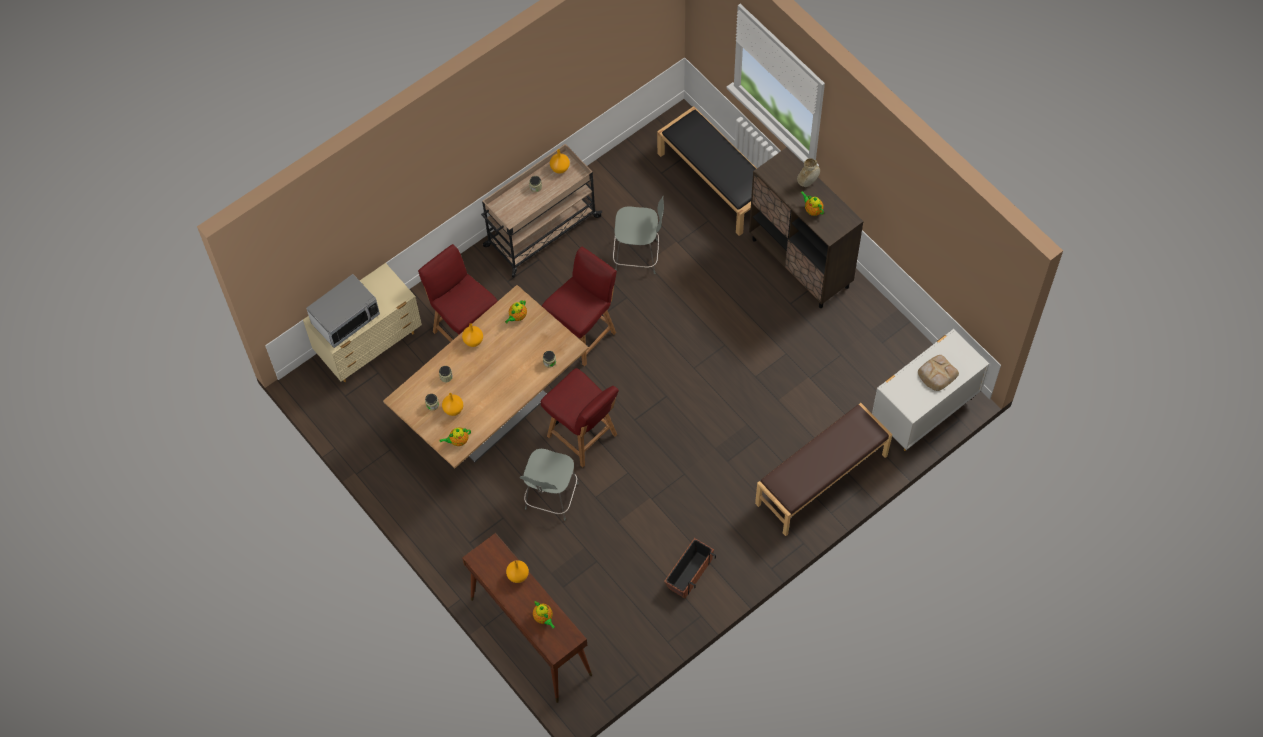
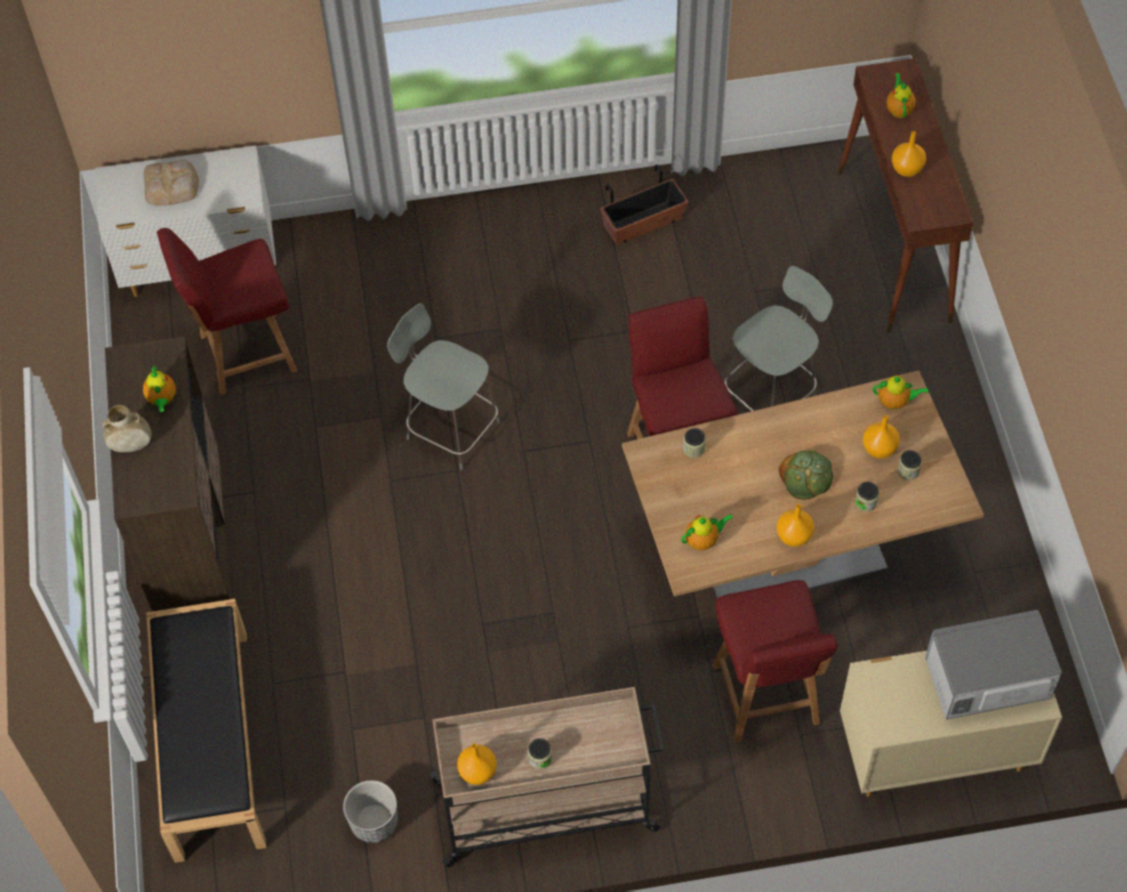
camera: 150 degrees left, 5 degrees down
(483, 375) = (806, 476): none -> bread
(583, 334) = (585, 599): red chair -> red chair (245, 353)
(616, 186) = (373, 822): none -> planter
(638, 255) = (420, 681): grey stool -> grey stool (450, 428)
(822, 480) = (395, 249): brown bench -> none

